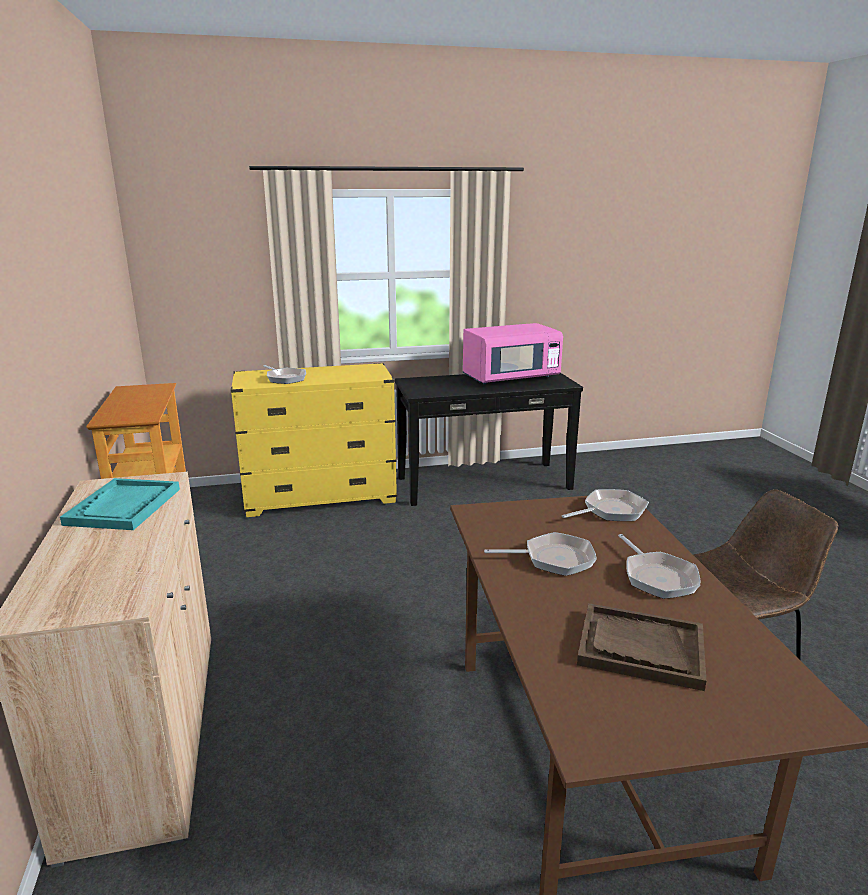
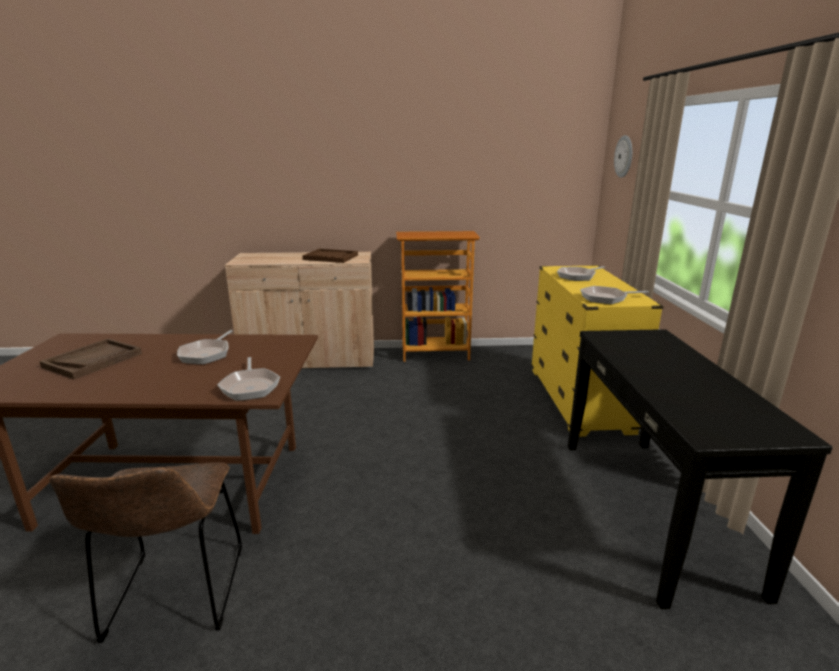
camera: 100 degrees right, 0 degrees up
(124, 506) = (330, 257): turquoise tray -> brown tray
(194, 249) = (624, 156): none -> wall clock
(510, 378) = (713, 393): pink microwave -> none
(657, 577) = (141, 381): frying pan -> frying pan (606, 298)

